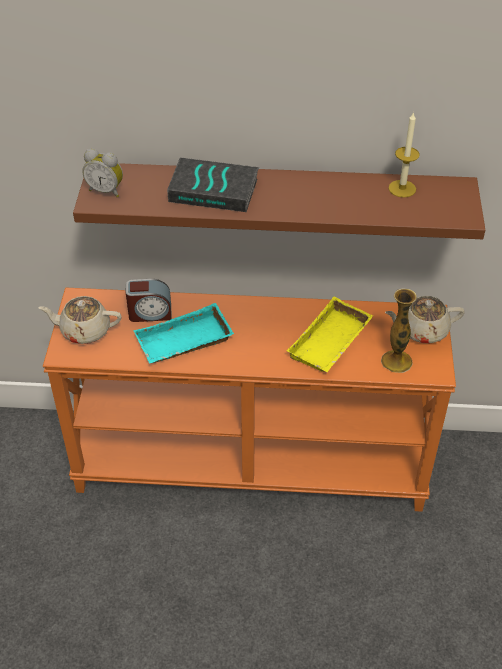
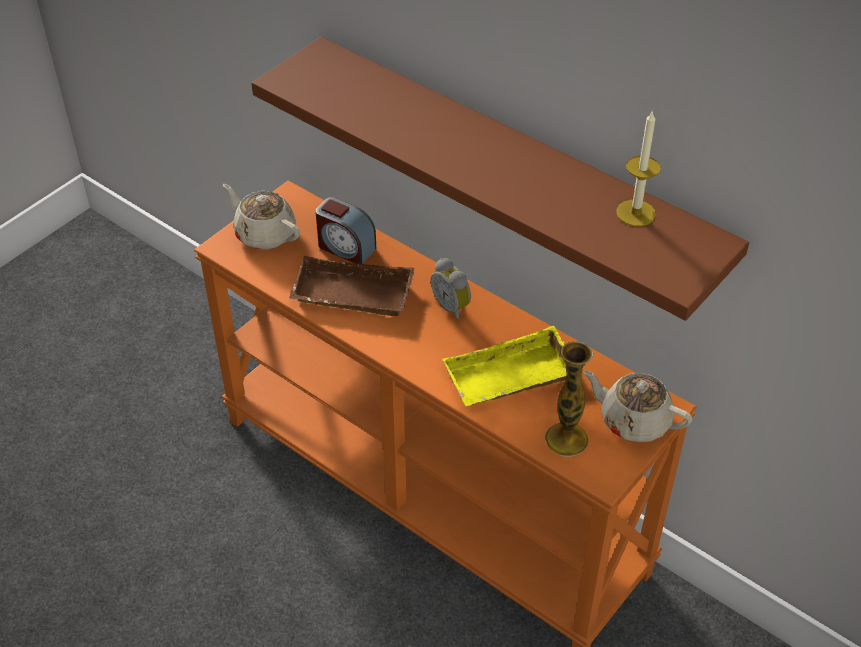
camera: 35 degrees right, 0 degrees up
(106, 190) = (306, 73): alarm clock -> alarm clock (452, 307)
(183, 342) = (350, 296): turquoise tray -> brown tray
(214, 190) = (417, 120): book -> none

